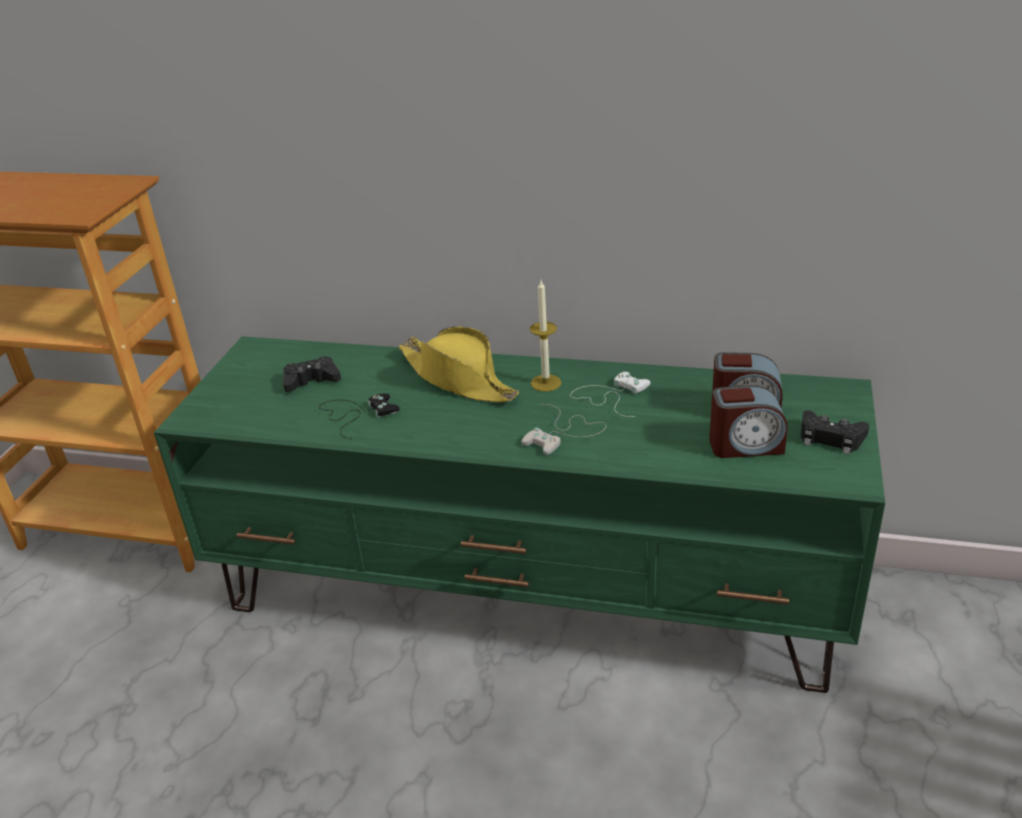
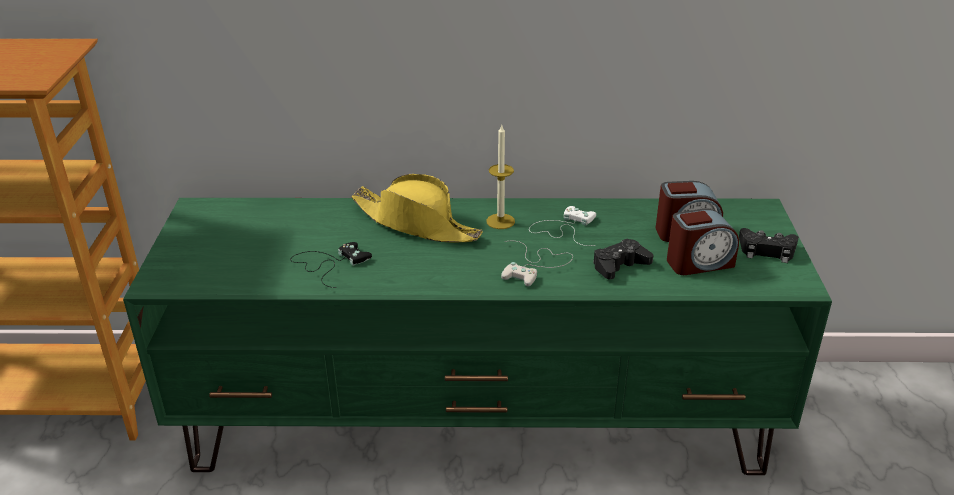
camera: 15 degrees left, 0 degrees up
(311, 381) = (271, 236): black game controller -> black game controller (619, 265)

